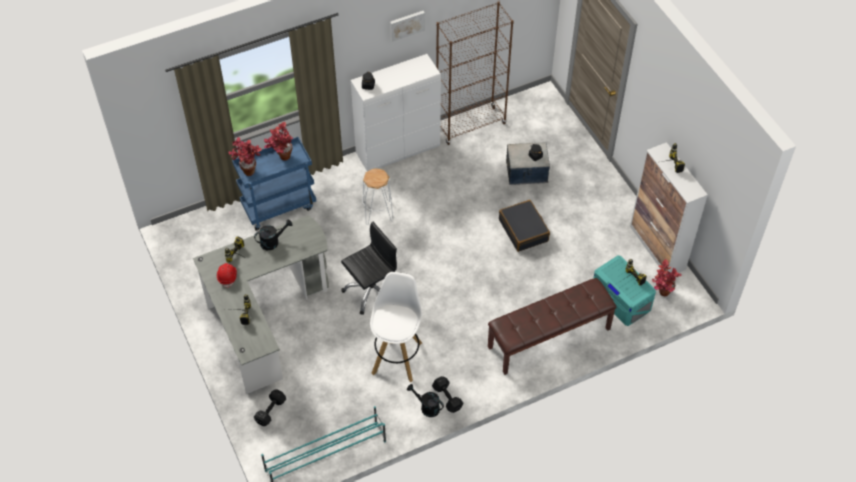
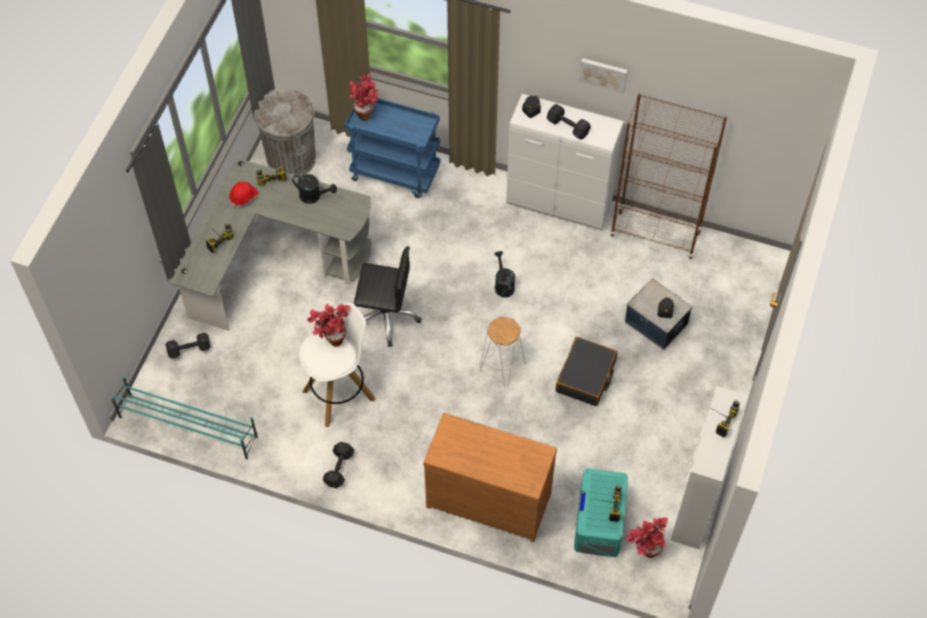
camera: 45 degrees right, 5 degrees up
(200, 248) = (291, 158): none -> grey trash can
(281, 158) = (405, 124): potted plant -> potted plant (331, 339)
(377, 212) = (473, 249): white stool -> white stool (502, 366)
(401, 79) = (568, 128): none -> black dumbbell
(426, 407) = (313, 461): black watering can -> black watering can (503, 284)
(549, 338) = (489, 497): brown bench -> brown dresser

